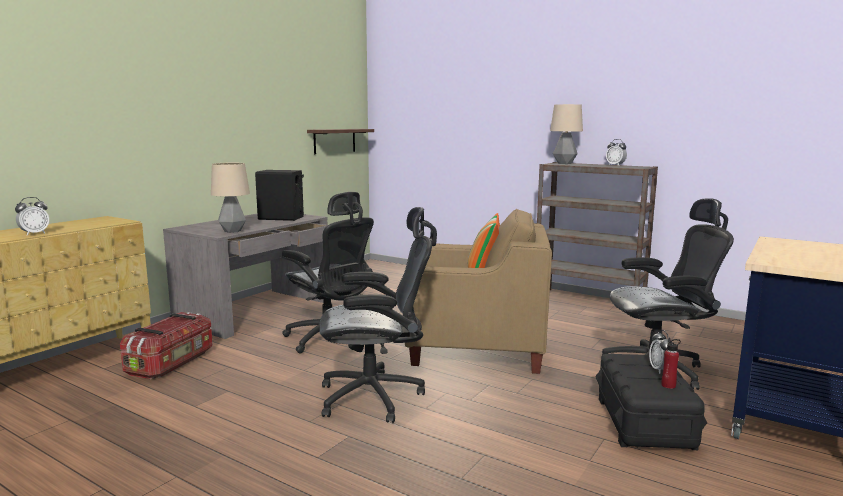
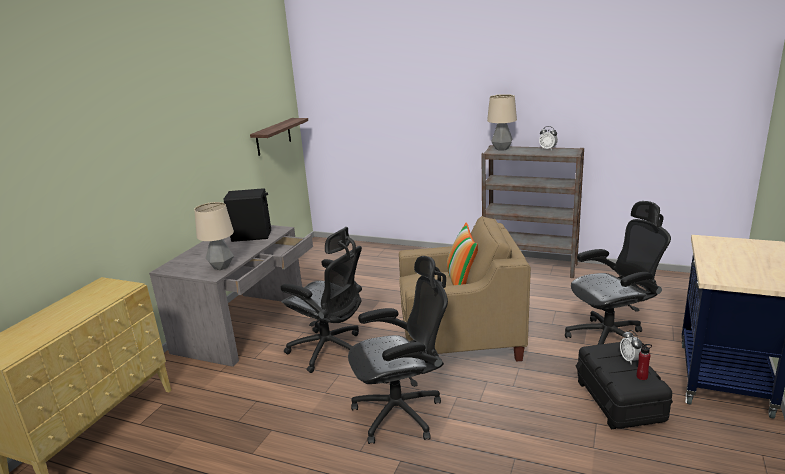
camera: 10 degrees left, 10 degrees up
(34, 233) = (59, 325): alarm clock -> none
(172, 362) = (200, 405): storage box -> none

